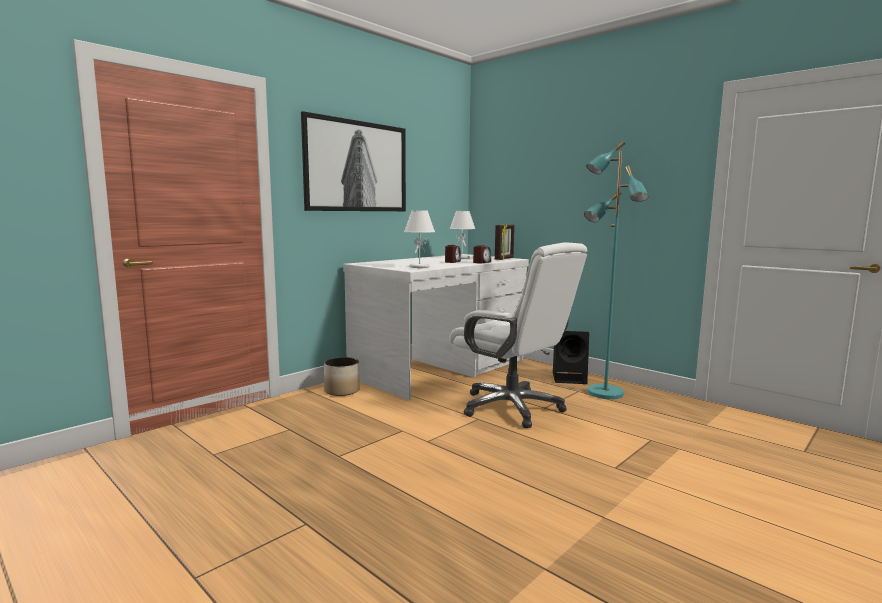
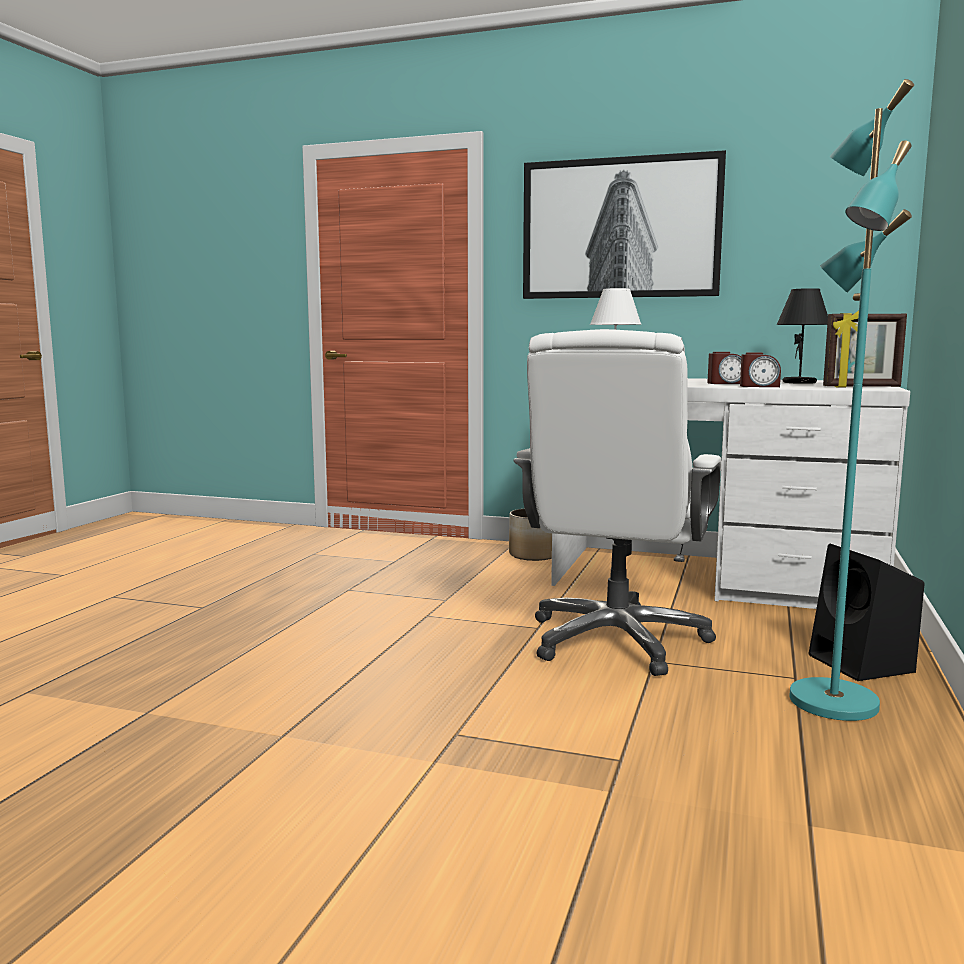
camera: 65 degrees right, 0 degrees up
(462, 258) = (800, 382): white table lamp -> black table lamp

